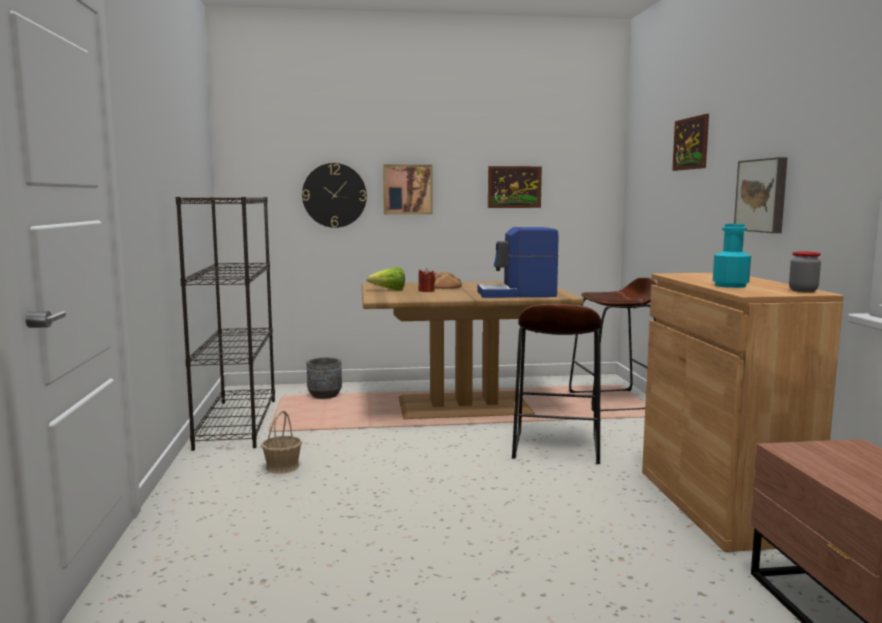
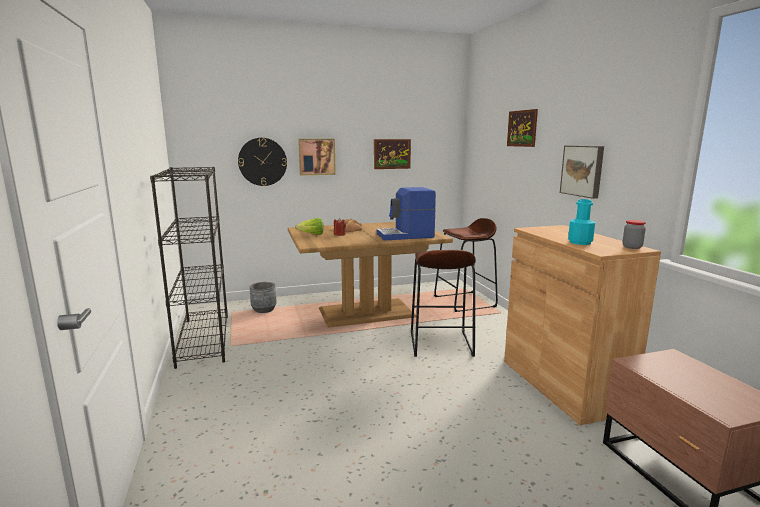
camera: 10 degrees left, 5 degrees up
(282, 467) = (250, 378): basket -> none

